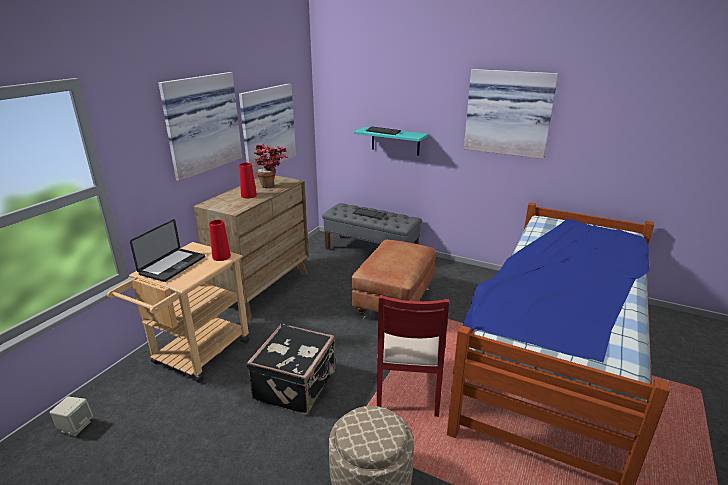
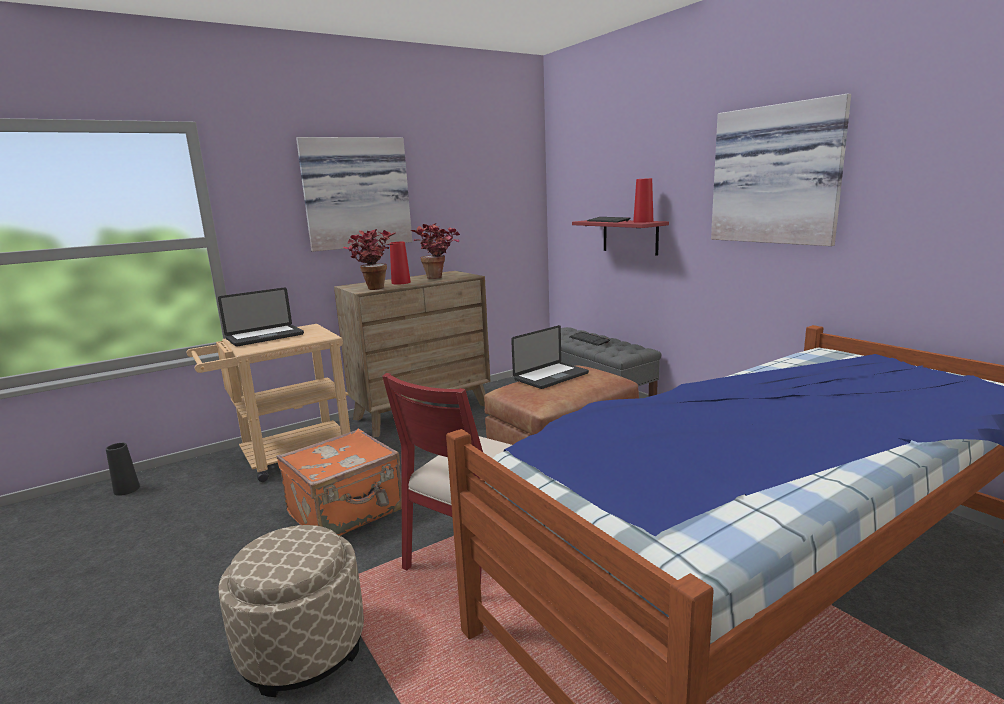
camera: 30 degrees right, 10 degrees down
(76, 426) = (126, 489): beige speaker -> black vase
(221, 256) = (319, 336): red vase -> red vase (643, 221)
(235, 205) = (373, 288): none -> potted plant
(266, 127) = (460, 213): picture -> none
(297, 386) = (347, 512): black suitcase -> orange suitcase
(387, 254) = (551, 376): none -> laptop
(395, 141) = (630, 236): turquoise shelf -> red shelf

